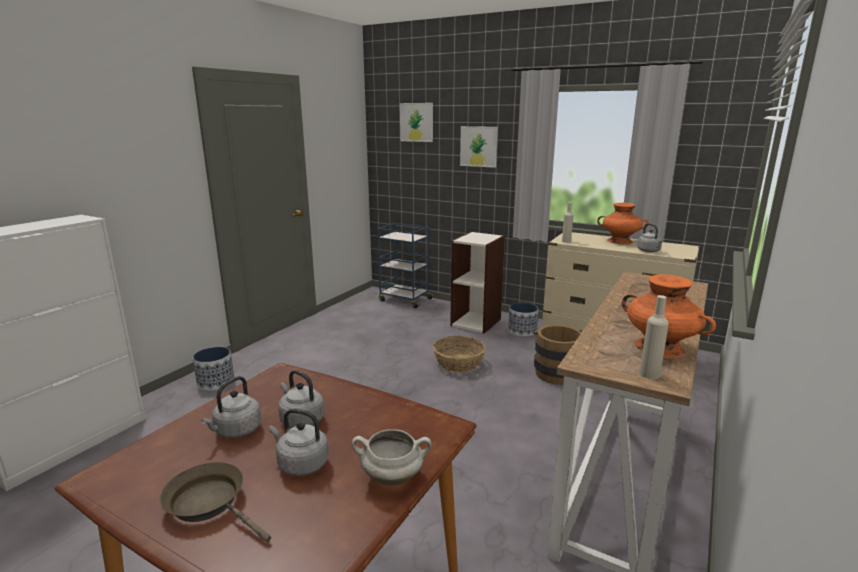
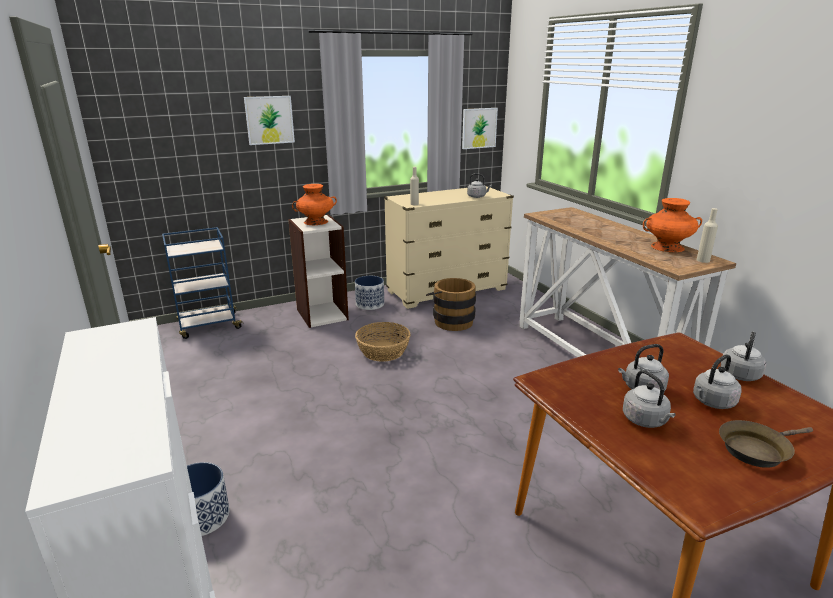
camera: 55 degrees left, 5 degrees up
(393, 477) = (740, 374): white cooking pot -> grey kettle
(416, 122) = (174, 94): picture -> picture (479, 128)
(620, 241) = (441, 194): orange vase -> orange vase (316, 222)

